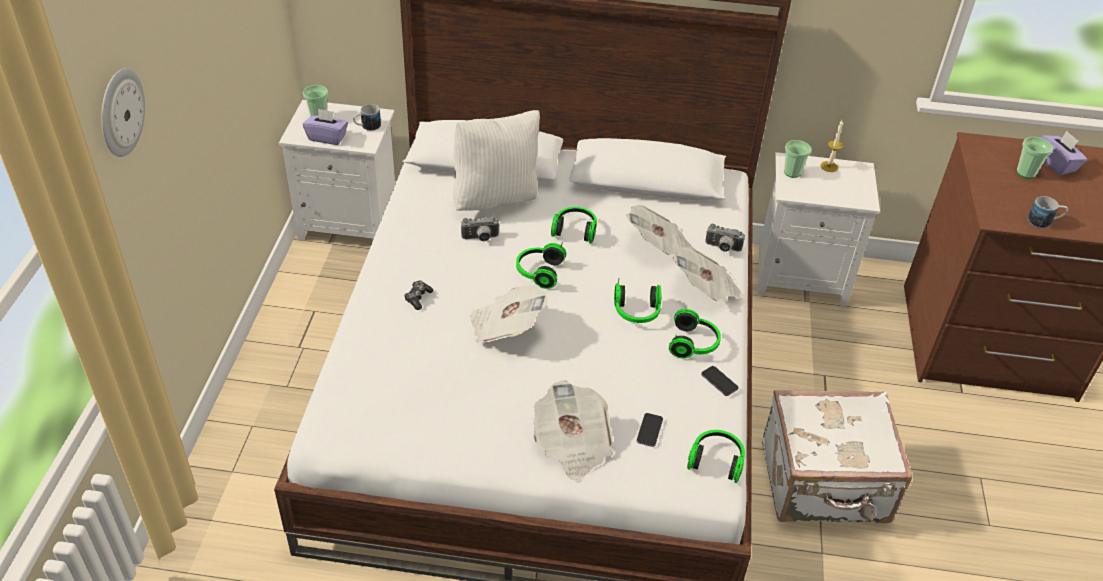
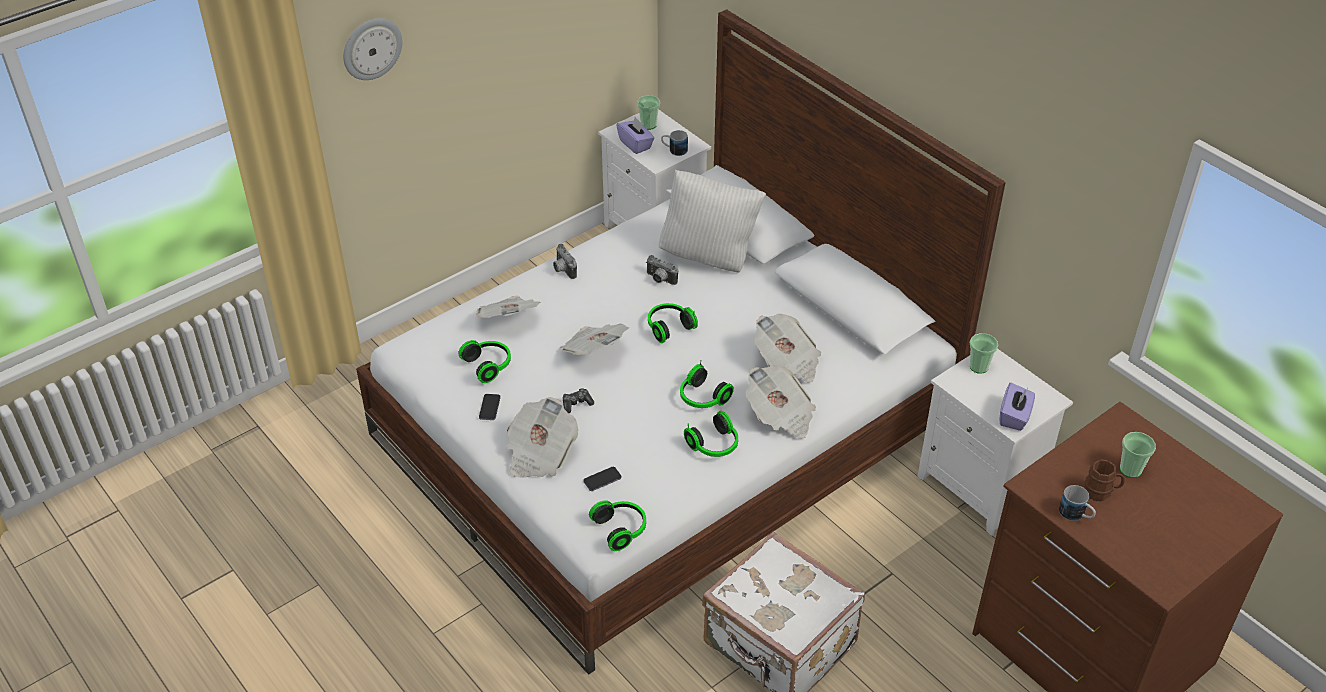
camera: 45 degrees right, 0 degrees up
(394, 347) = (509, 320): none -> newspaper
(418, 298) = (563, 296): game controller -> game controller (576, 404)
(575, 230) = (738, 313): headphones -> headphones (489, 365)
(719, 382) = (697, 482): phone -> phone (489, 408)
(722, 248) = (837, 393): camera -> camera (563, 270)
(829, 166) = (1022, 381): candle -> none
(1033, 197) = (1101, 492): none -> brown mug
(1056, 164) = (1177, 481): purple tissue box -> purple tissue box (1014, 417)

